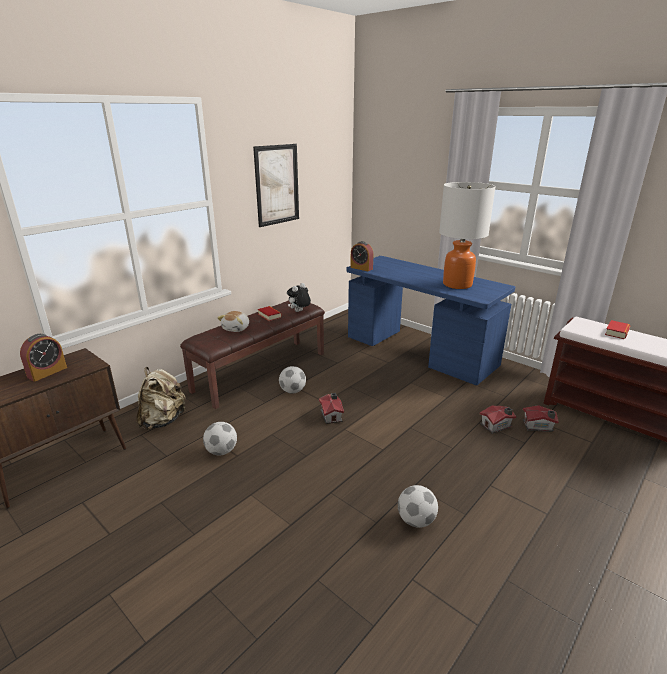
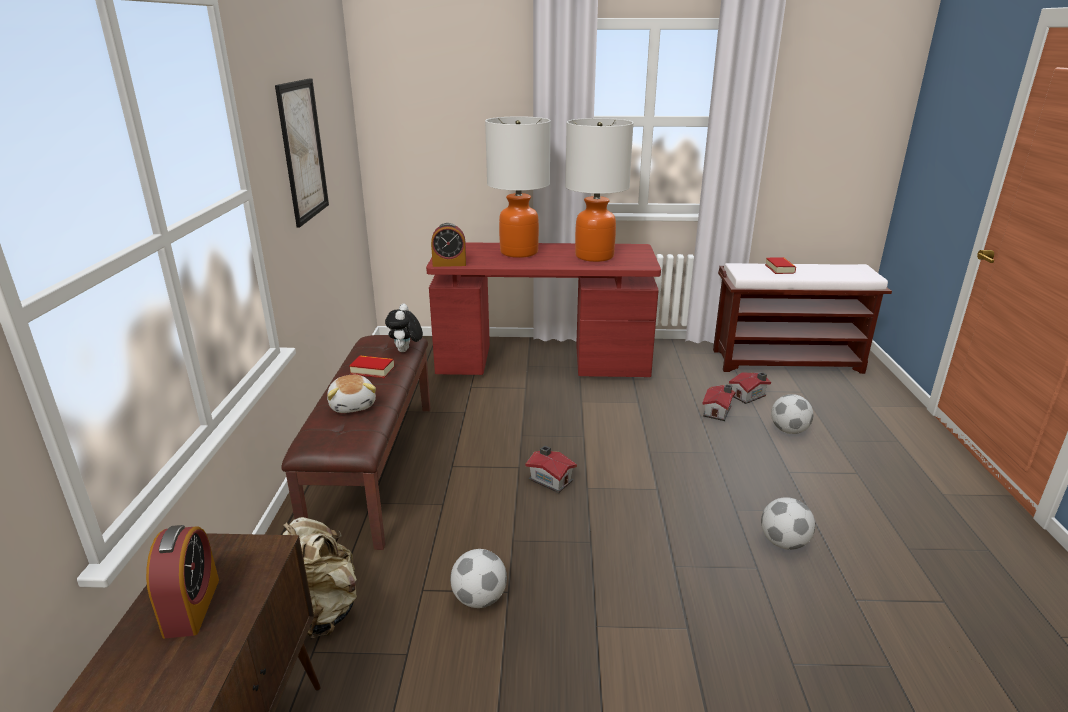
camera: 40 degrees left, 0 degrees up
(293, 391) = (459, 473): football -> football (788, 430)
(413, 271) = (518, 252): none -> table lamp
(419, 352) = (543, 363): blue desk -> red desk

